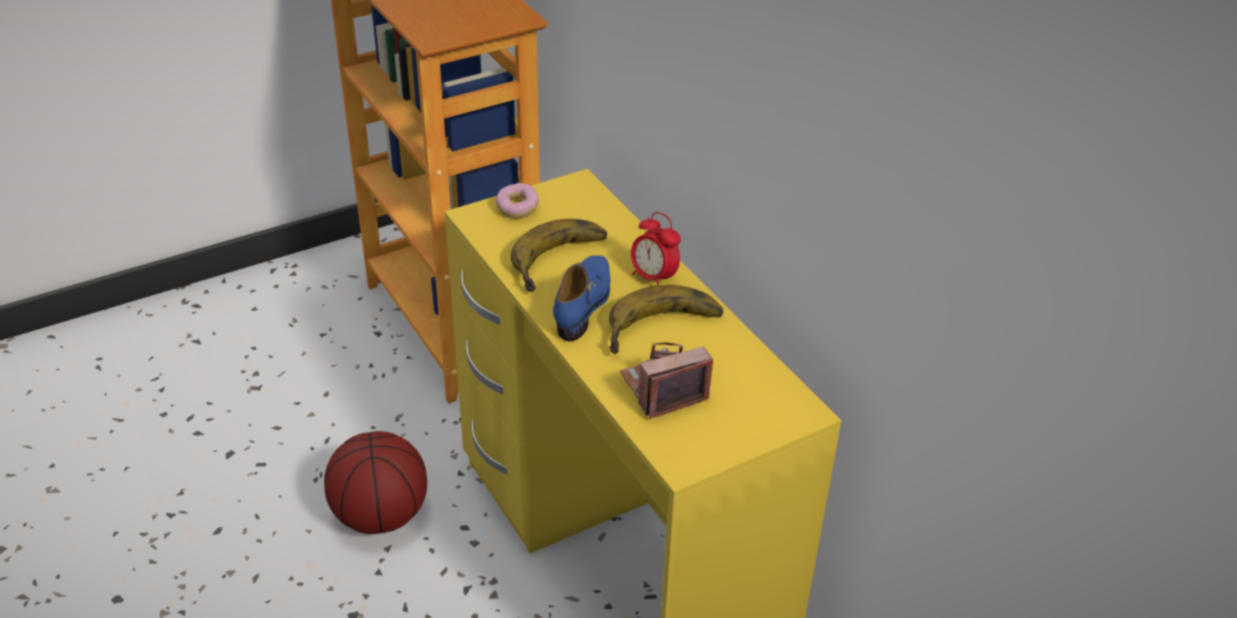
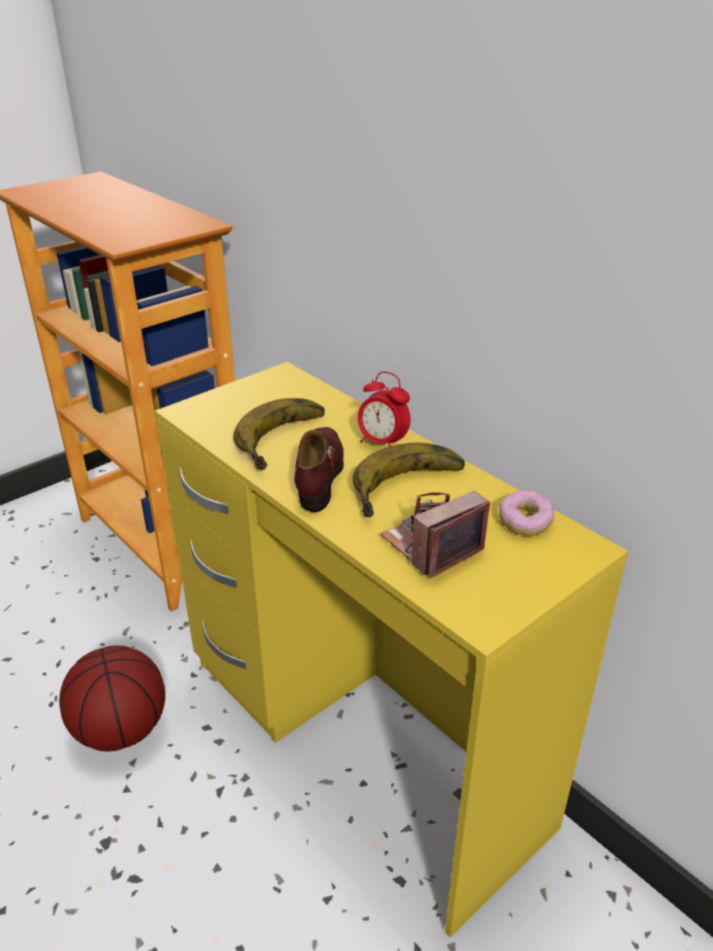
camera: 10 degrees left, 5 degrees down
(517, 209) = (228, 400): donut -> donut (524, 523)
(584, 303) = (320, 474): blue shoe -> brown shoe

